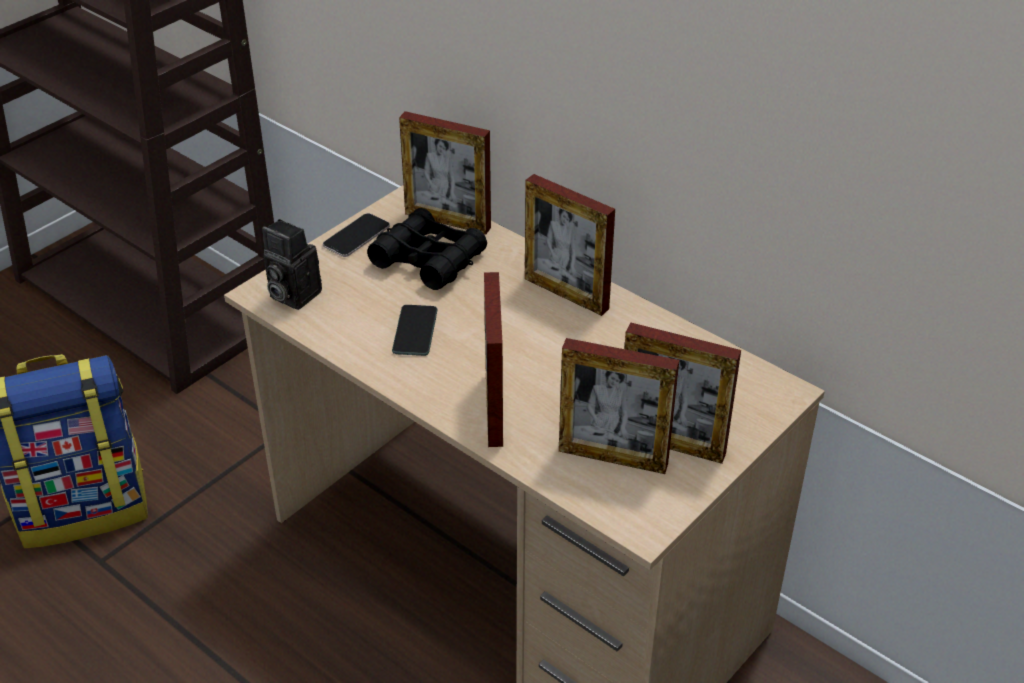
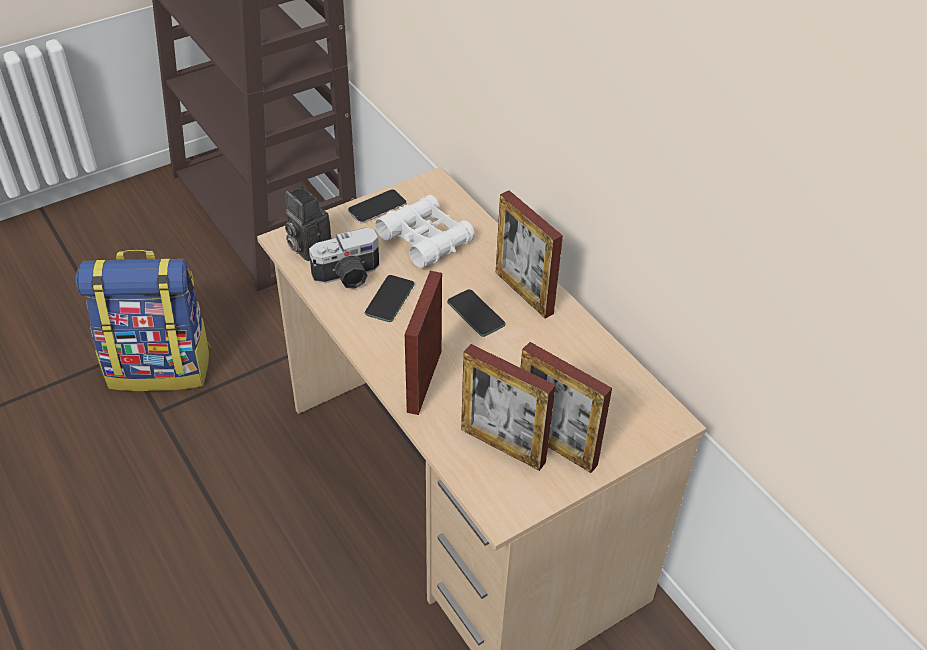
camera: 15 degrees right, 5 degrees up
(355, 316) = (348, 276): none -> camera
(428, 260) = (425, 239): black binoculars -> white binoculars
(447, 221) = (454, 208): picture frame -> none
(521, 326) = (476, 313): none -> phone

